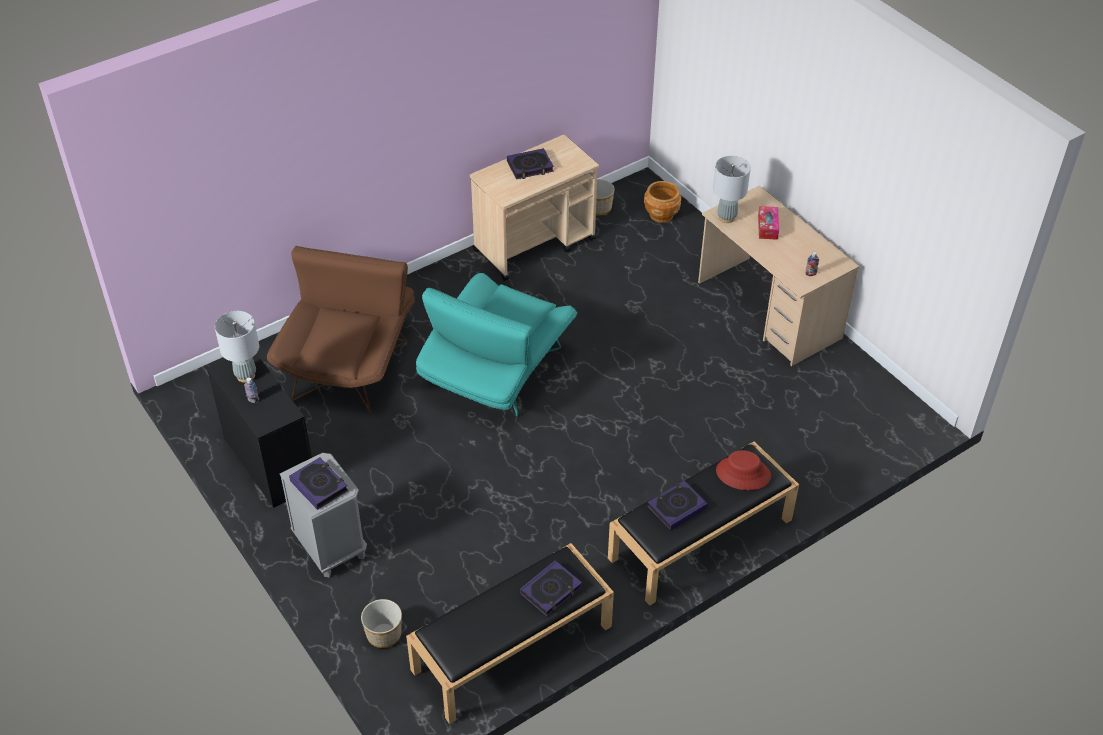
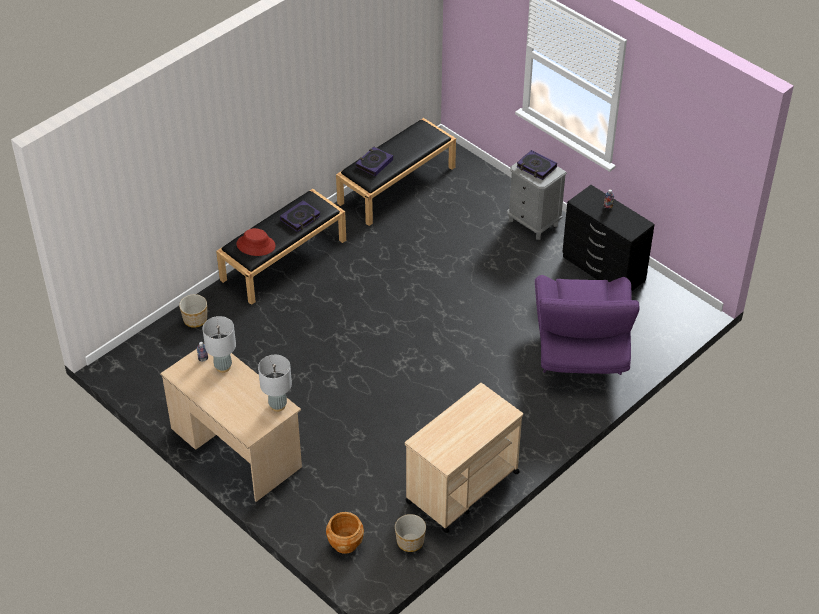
camera: 170 degrees right, 0 degrees up
(245, 375) = (623, 221): grey table lamp -> grey table lamp (223, 367)
(350, 362) = (580, 349): brown armchair -> purple armchair
(384, 635) = (478, 181): planter -> planter (195, 319)
(496, 374) = (460, 356): turquoise armchair -> none
(530, 167) = (469, 429): book -> none
(767, 227) = (240, 401): tissue box -> none

